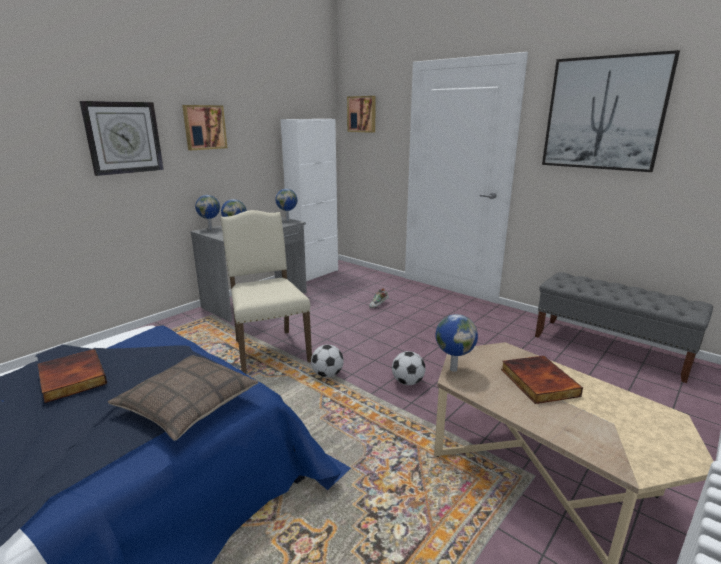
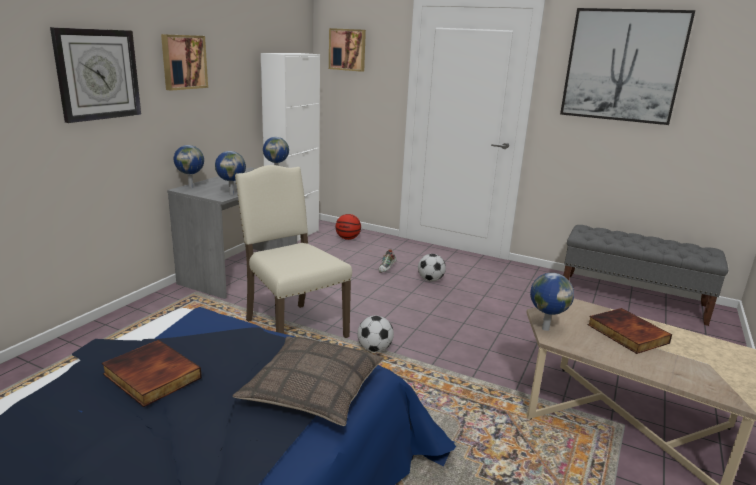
camera: 15 degrees left, 0 degrees up
(359, 278) = (348, 238): none -> basketball
(408, 382) = (462, 349): football -> football (430, 280)

